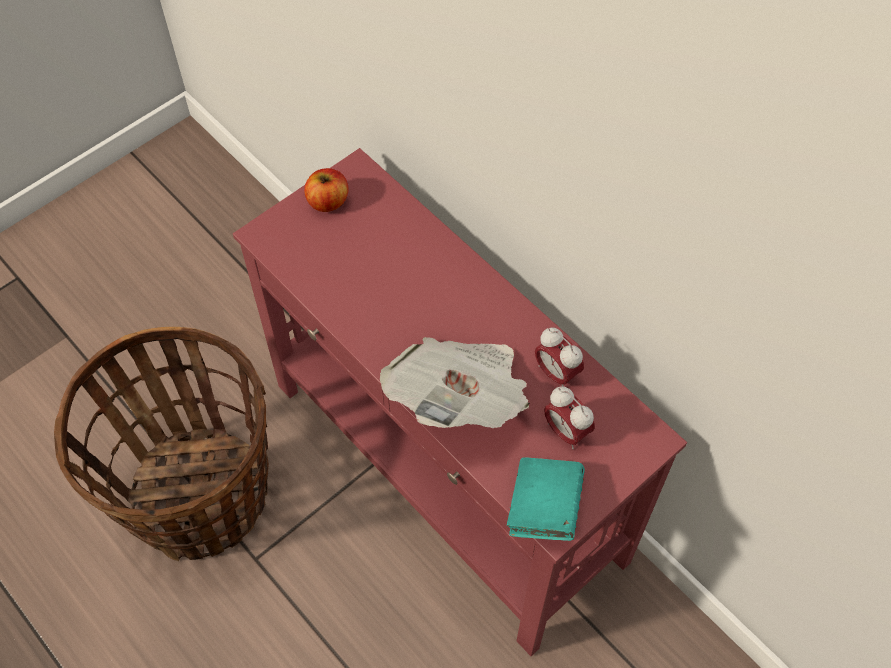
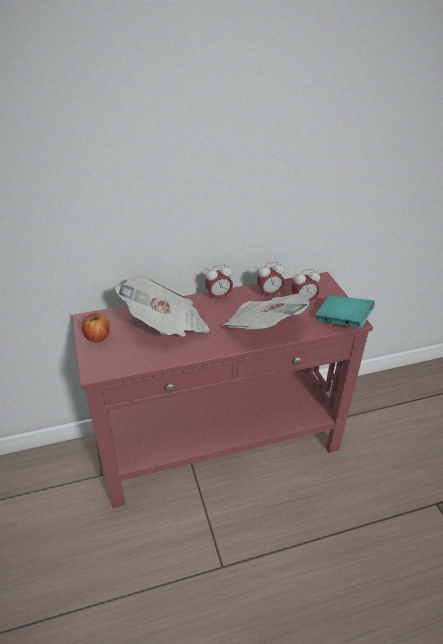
camera: 65 degrees left, 20 degrees down
(200, 497) = (160, 587): basket -> none
(395, 268) = (166, 325): none -> newspaper
(504, 304) = (219, 297): none -> alarm clock

